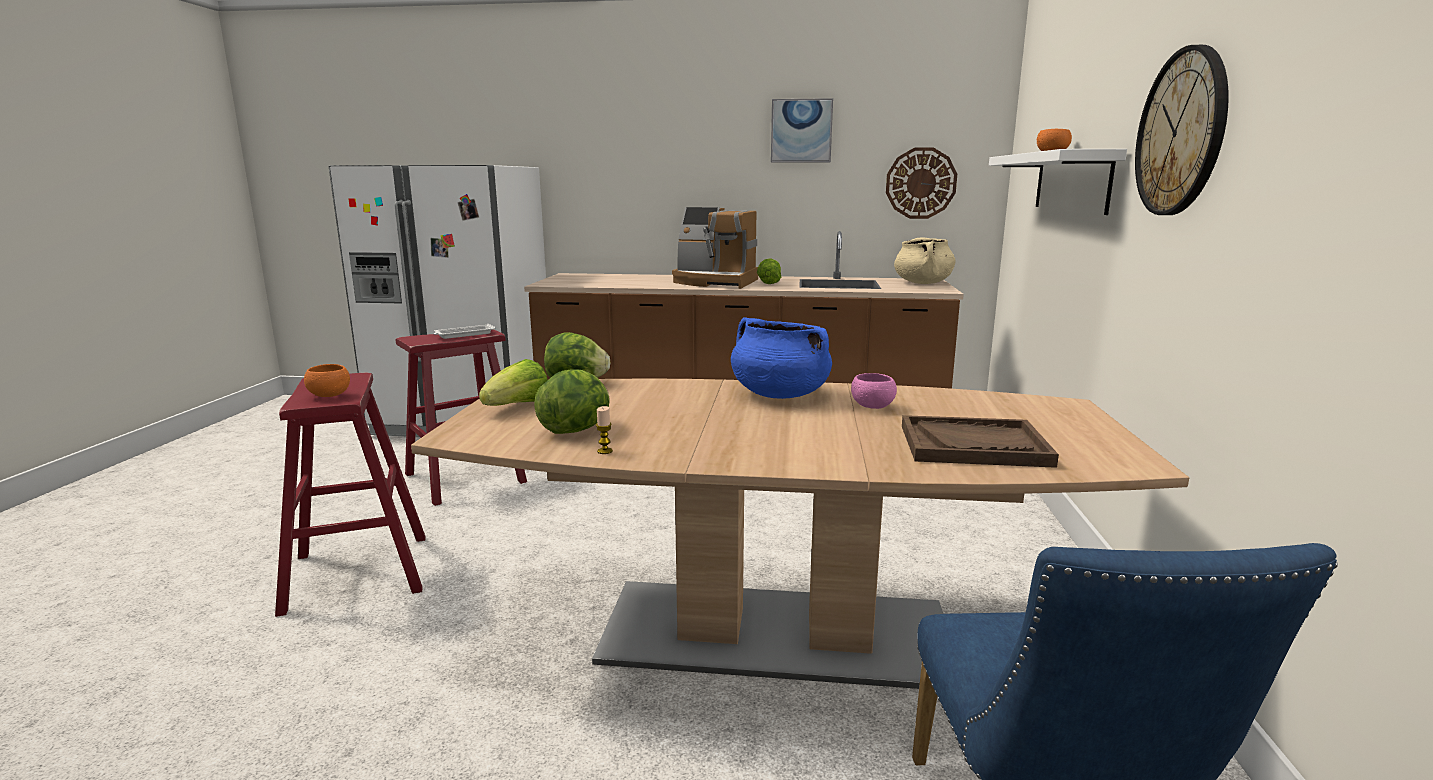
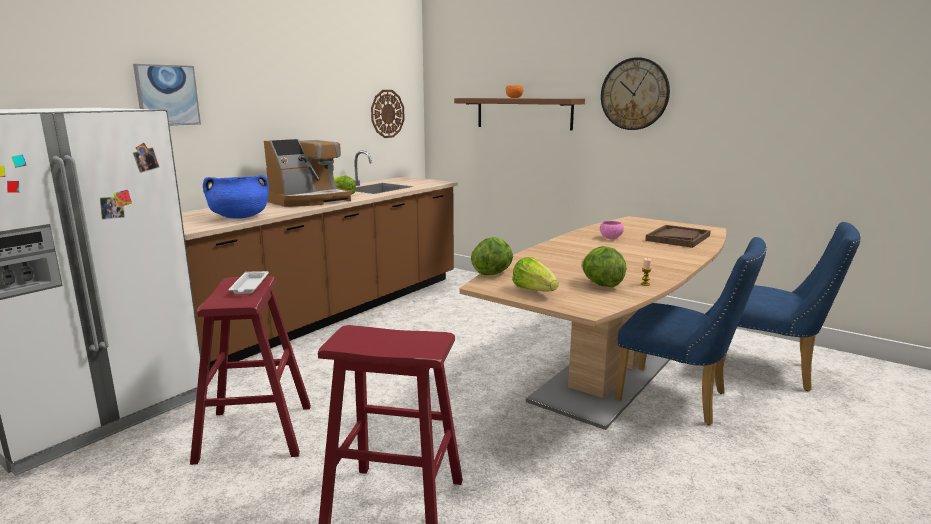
camera: 60 degrees left, 0 degrees up
(329, 395) = (415, 340): orange bowl -> none
(753, 724) = (680, 400): none -> blue chair
(779, 394) = (572, 245): blue cooking pot -> blue cooking pot (239, 217)
(801, 131) = (320, 76): picture -> picture (167, 95)
(923, 283) = (413, 180): beige cooking pot -> none
(1071, 182) = (523, 113): white shelf -> brown shelf

